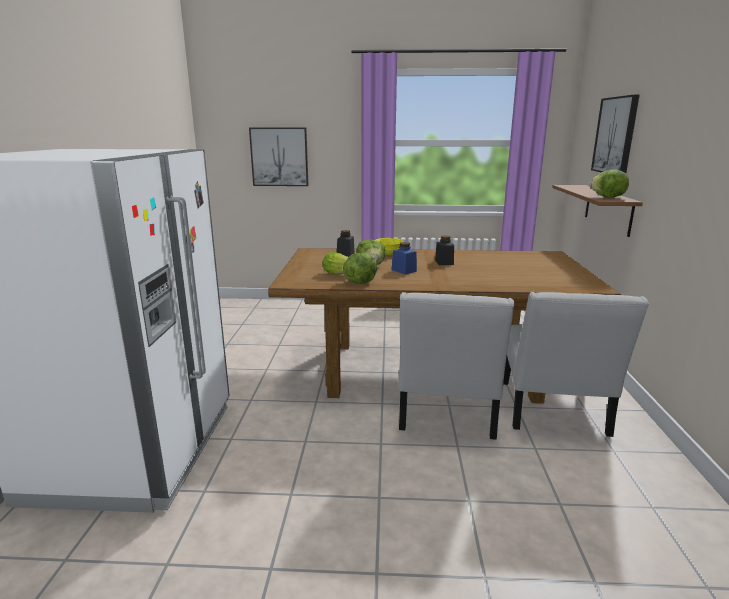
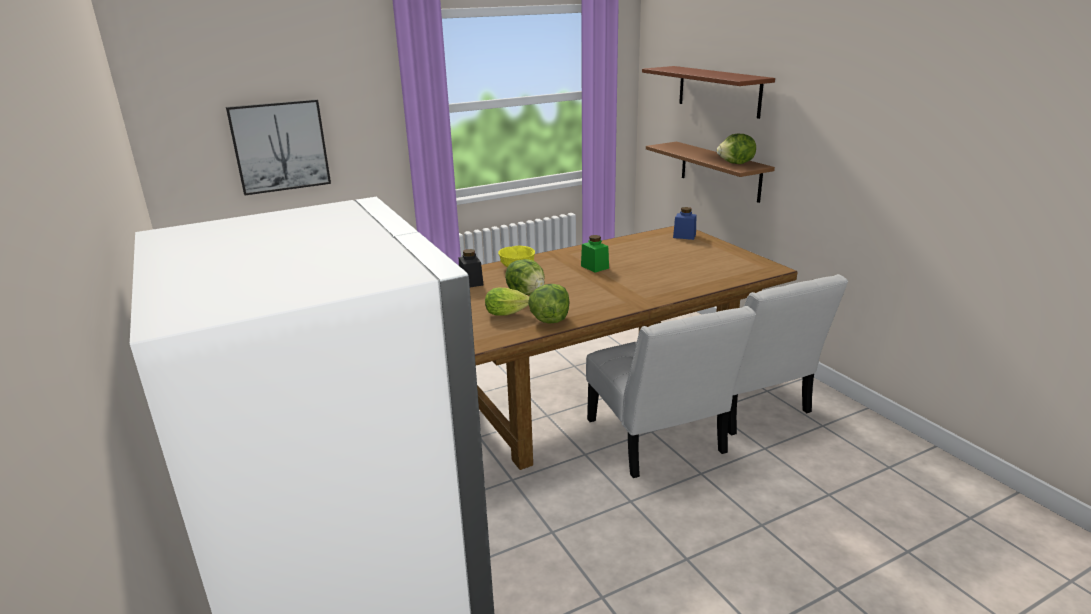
camera: 30 degrees left, 5 degrees up
(404, 270) = (571, 290): blue jar -> blue jar (684, 236)
(444, 262) = (594, 267): black jar -> green jar
(615, 135) = (718, 91): picture -> brown shelf

